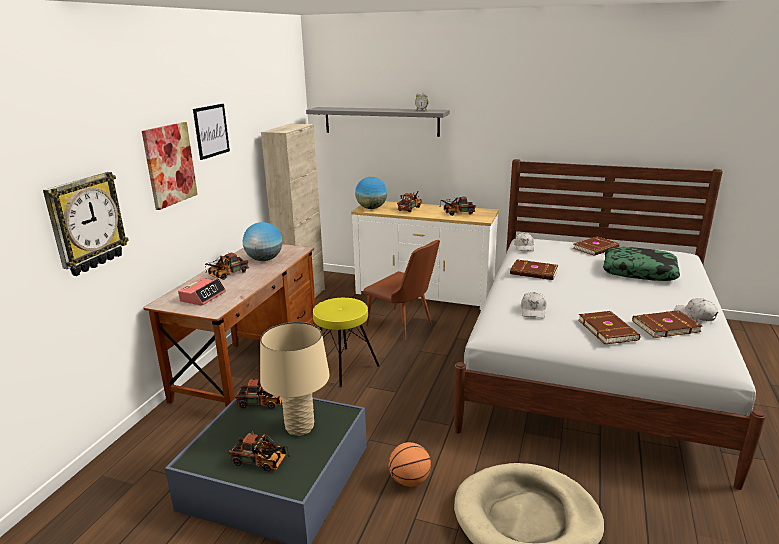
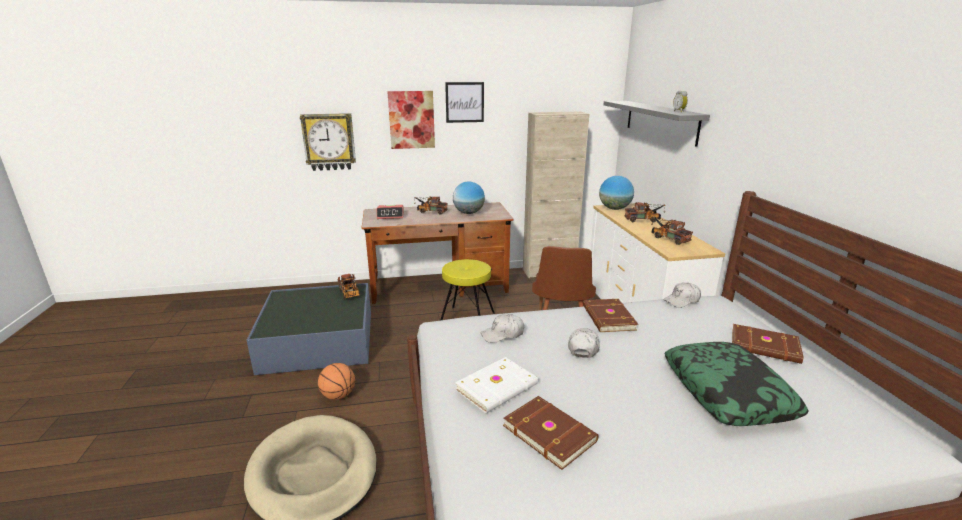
camera: 60 degrees right, 0 degrees up
(262, 462) = (286, 314): toy truck -> none
(300, 427) = (328, 314): beige table lamp -> none
(608, 329) = (498, 387): brown book -> white book
(695, 315) = (621, 461): white cap -> white cap (583, 347)

